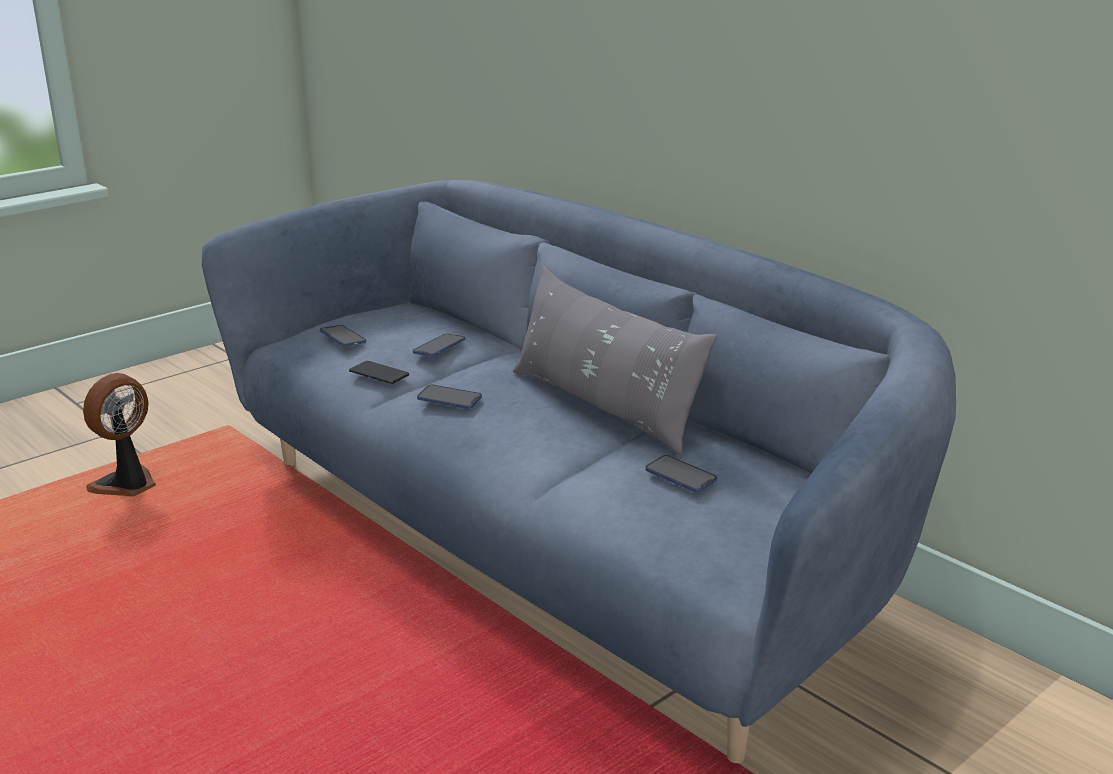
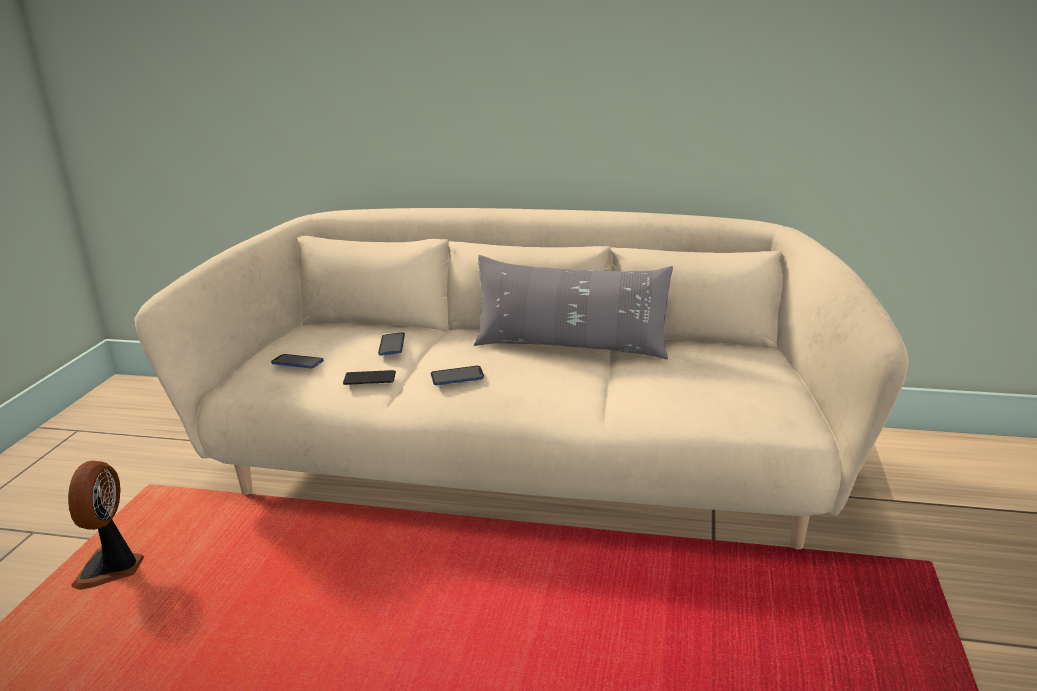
camera: 35 degrees left, 0 degrees up
(554, 543) = (522, 469): blue sofa -> beige sofa
(680, 476) = (686, 371): phone -> none

